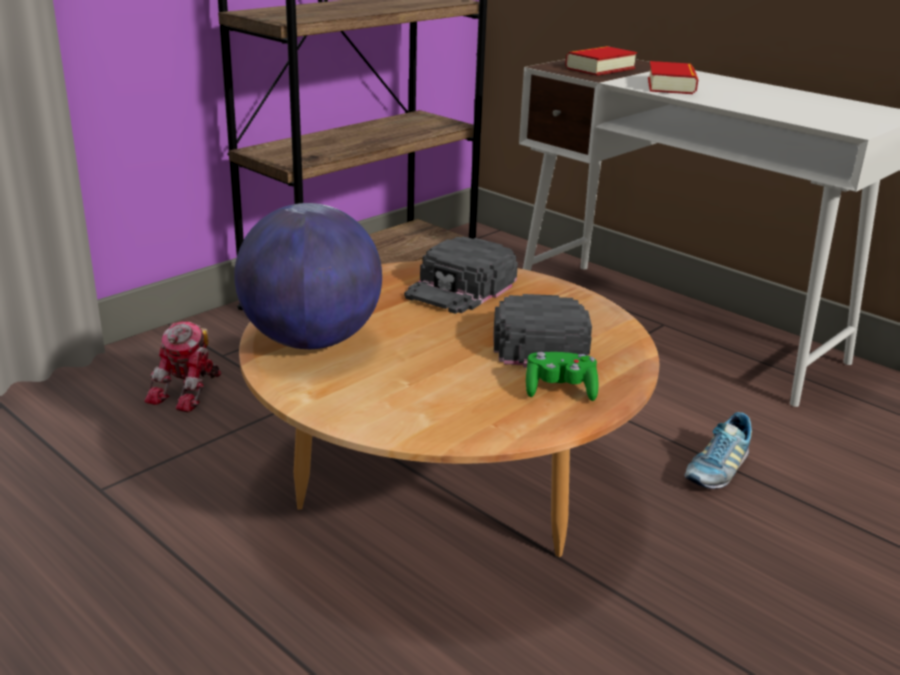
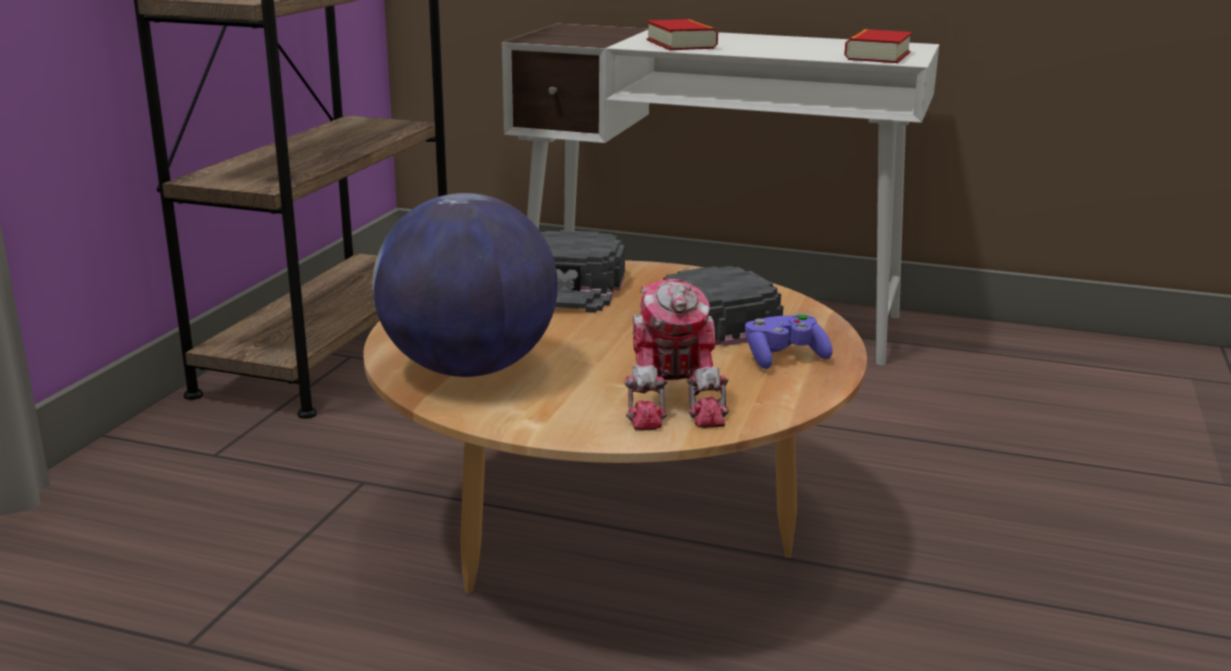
camera: 25 degrees left, 5 degrees down
(189, 391) = (206, 504): toy robot -> toy robot (673, 401)
(560, 390) = (784, 358): green game controller -> purple game controller
(600, 68) = (584, 36): book -> book (877, 56)
(717, 469) = (863, 437): shoe -> none

